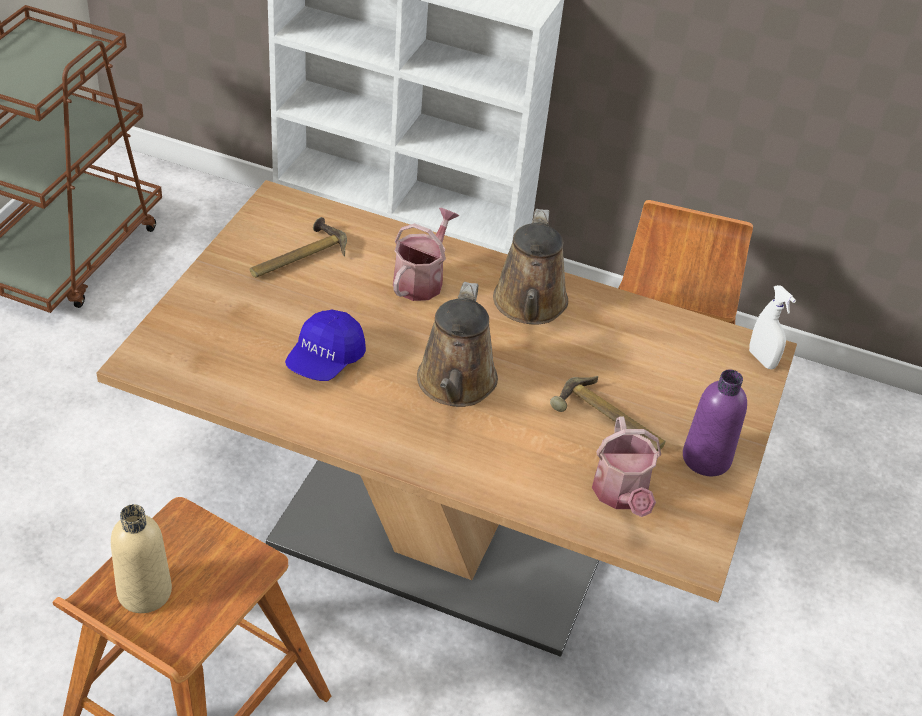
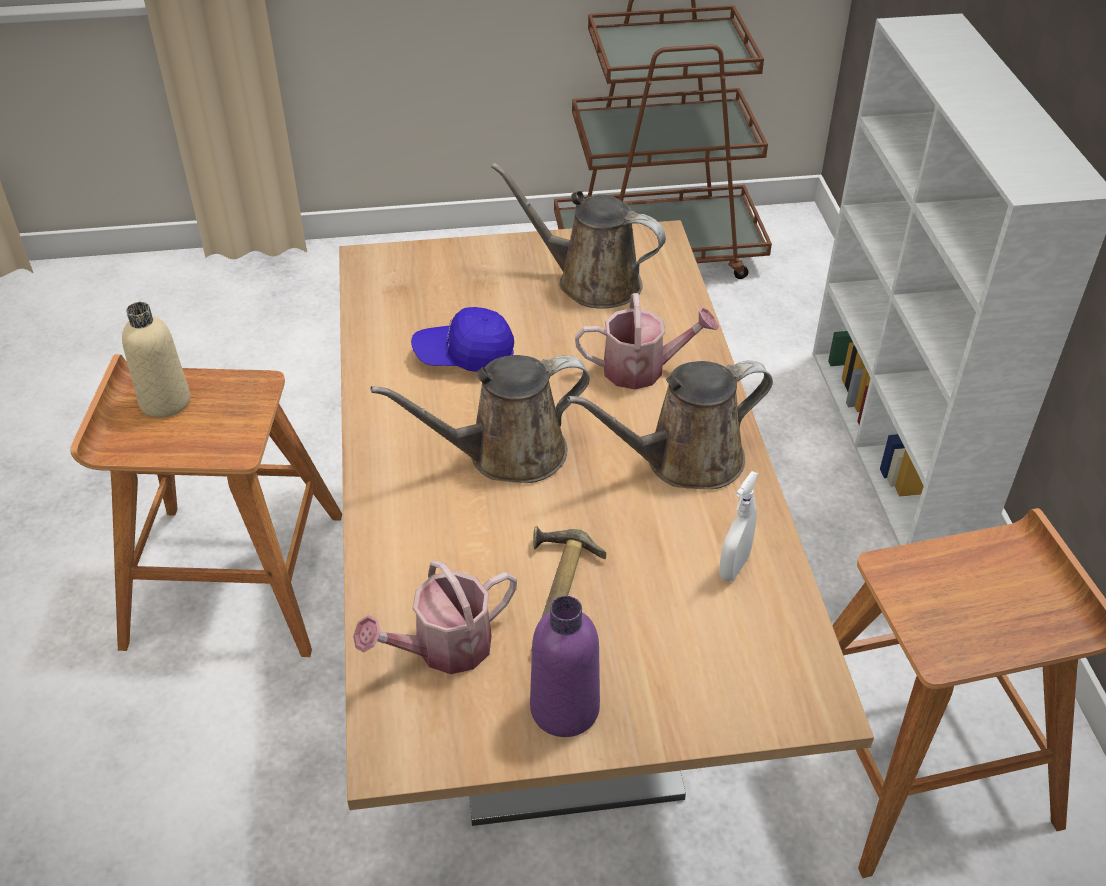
camera: 65 degrees right, 0 degrees up
(297, 256) = (591, 281): hammer -> brown watering can
(762, 359) = (800, 707): white spray bottle -> white spray bottle (734, 567)

